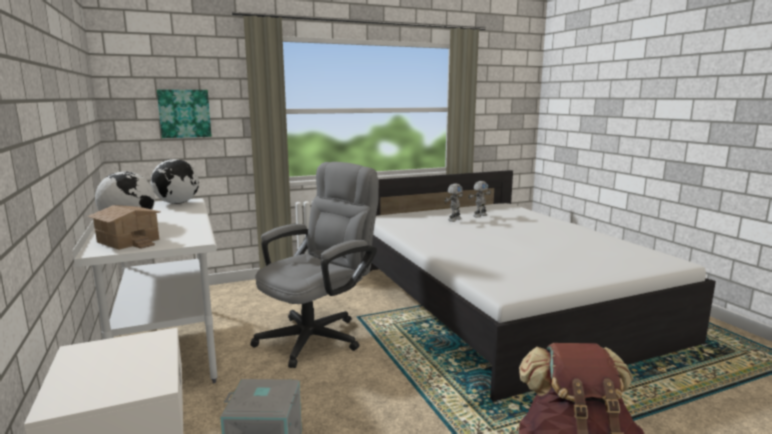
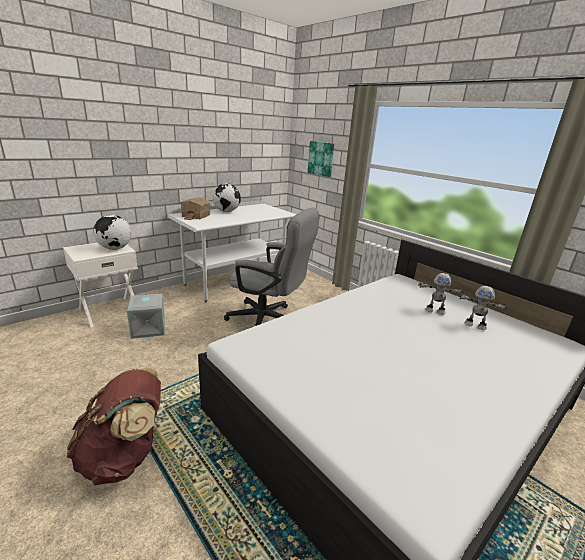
camera: 70 degrees right, 10 degrees up
(177, 203) = (276, 212): globe -> globe (115, 248)

